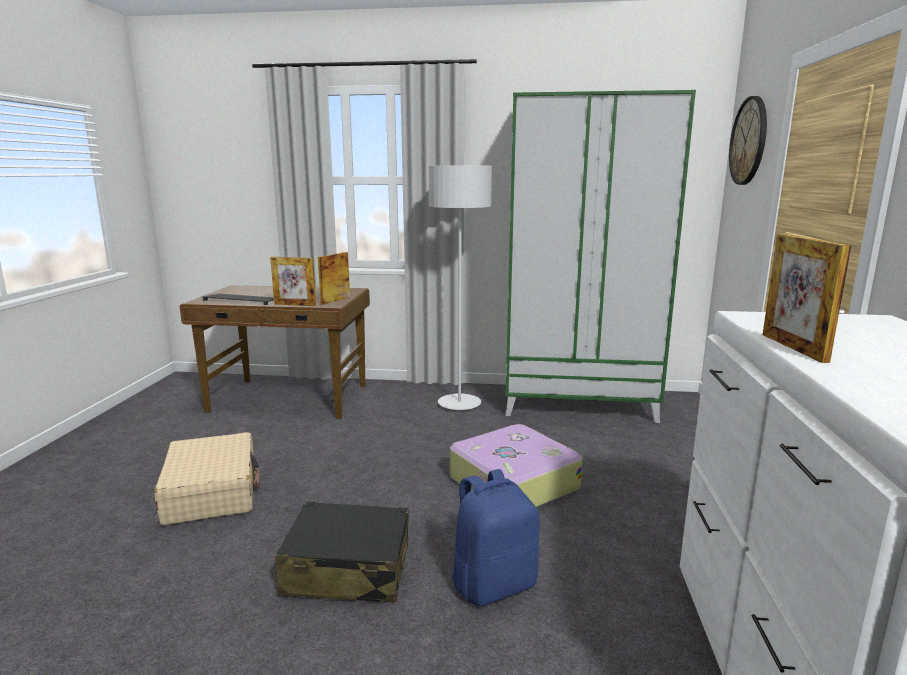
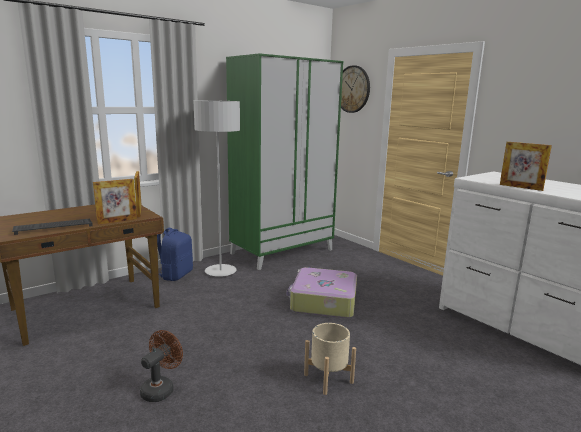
camera: 45 degrees left, 0 degrees up
(212, 492) = (161, 388): beige suitcase -> brown fan
(347, 569) = (328, 378): black suitcase -> beige planter
(493, 584) = (394, 347): blue backpack -> blue backpack (175, 275)

